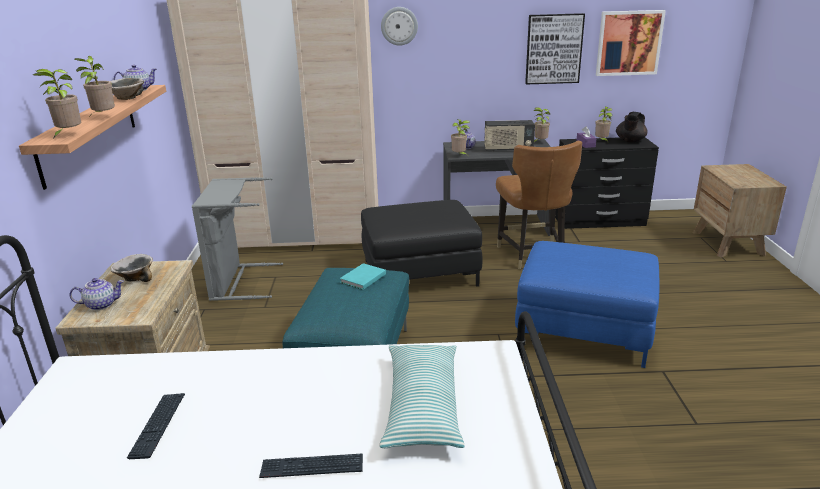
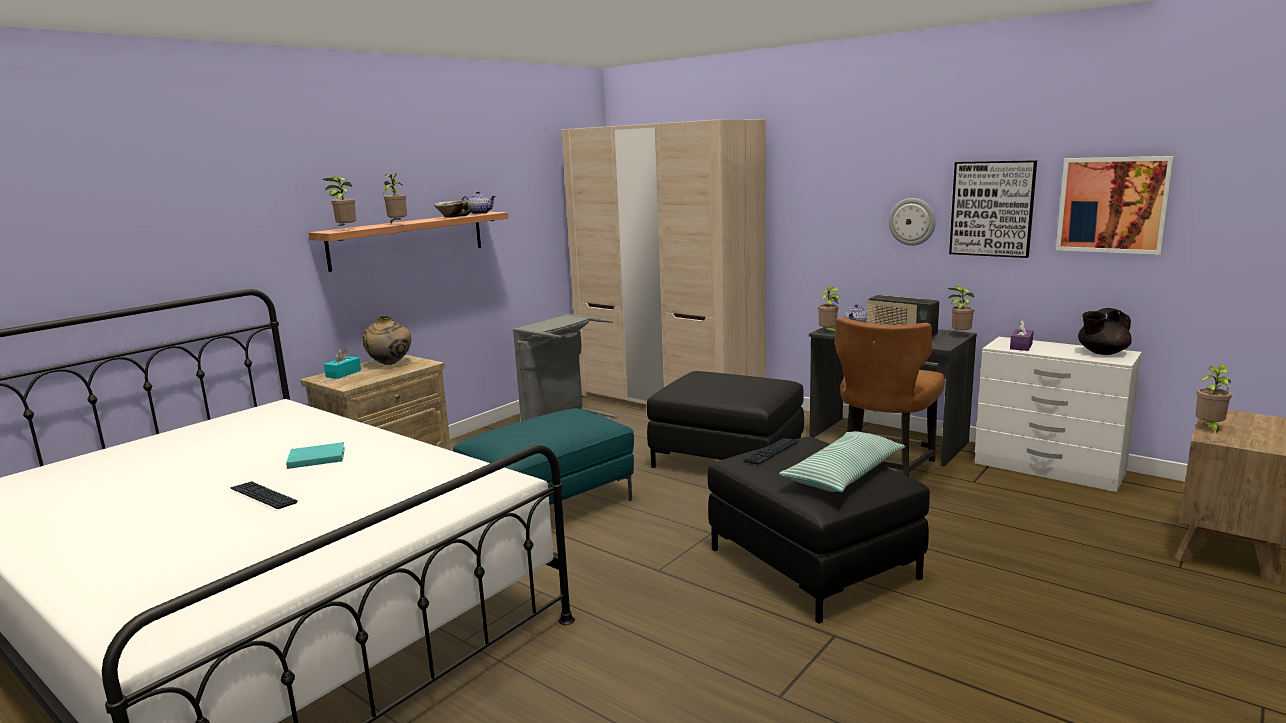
camera: 40 degrees right, 10 degrees down
(101, 305) = (343, 373): teapot -> turquoise tissue box
(135, 278) = (390, 364): bowl -> beige vase
(158, 425) = (250, 446): keyboard -> keyboard (772, 452)
(362, 278) = (570, 418): turquoise book -> turquoise book (315, 458)
(399, 26) = (798, 173): wall clock -> wall clock (912, 221)
(422, 405) = (388, 492): pillow -> pillow (844, 475)
(584, 329) = (812, 563): blue ottoman -> black ottoman
(600, 220) = (1049, 468): black dresser -> white dresser
(601, 141) = (1055, 347): potted plant -> potted plant (1209, 428)

